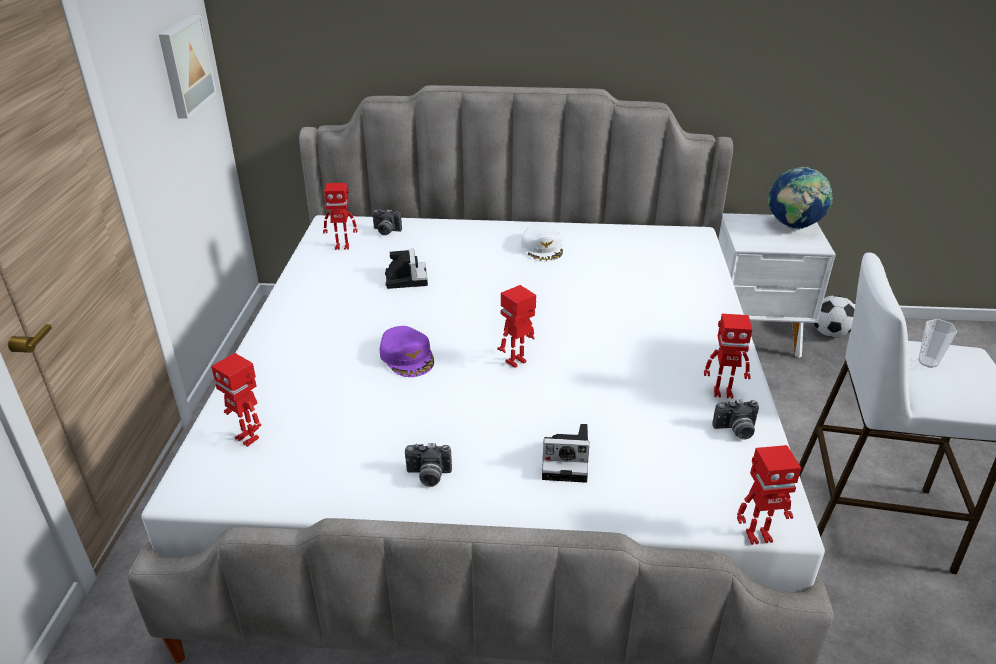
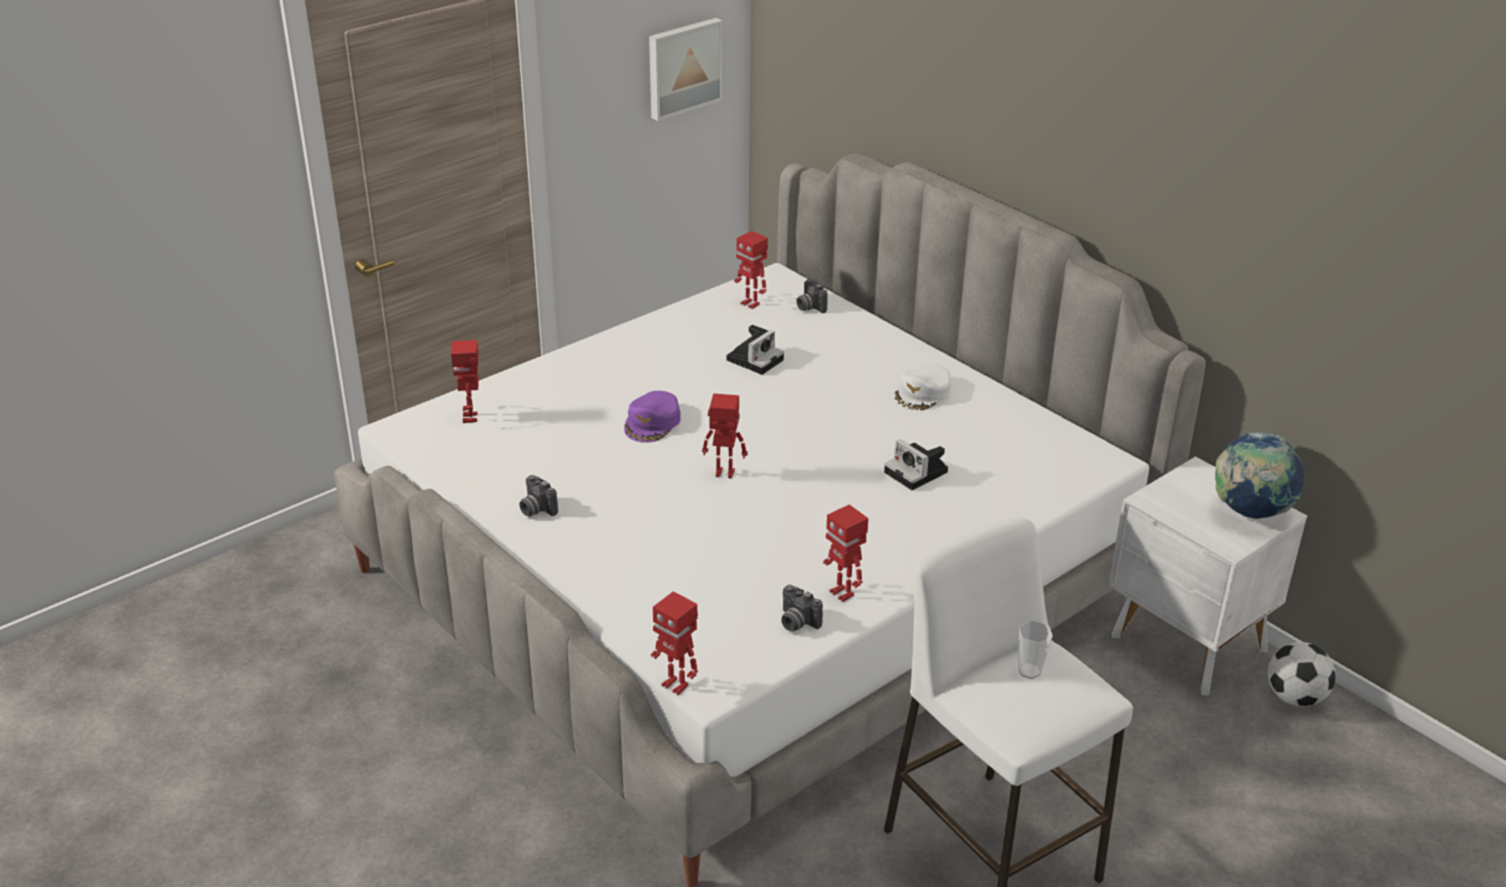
camera: 45 degrees right, 0 degrees up
(567, 461) = (637, 559): camera -> camera (918, 473)

